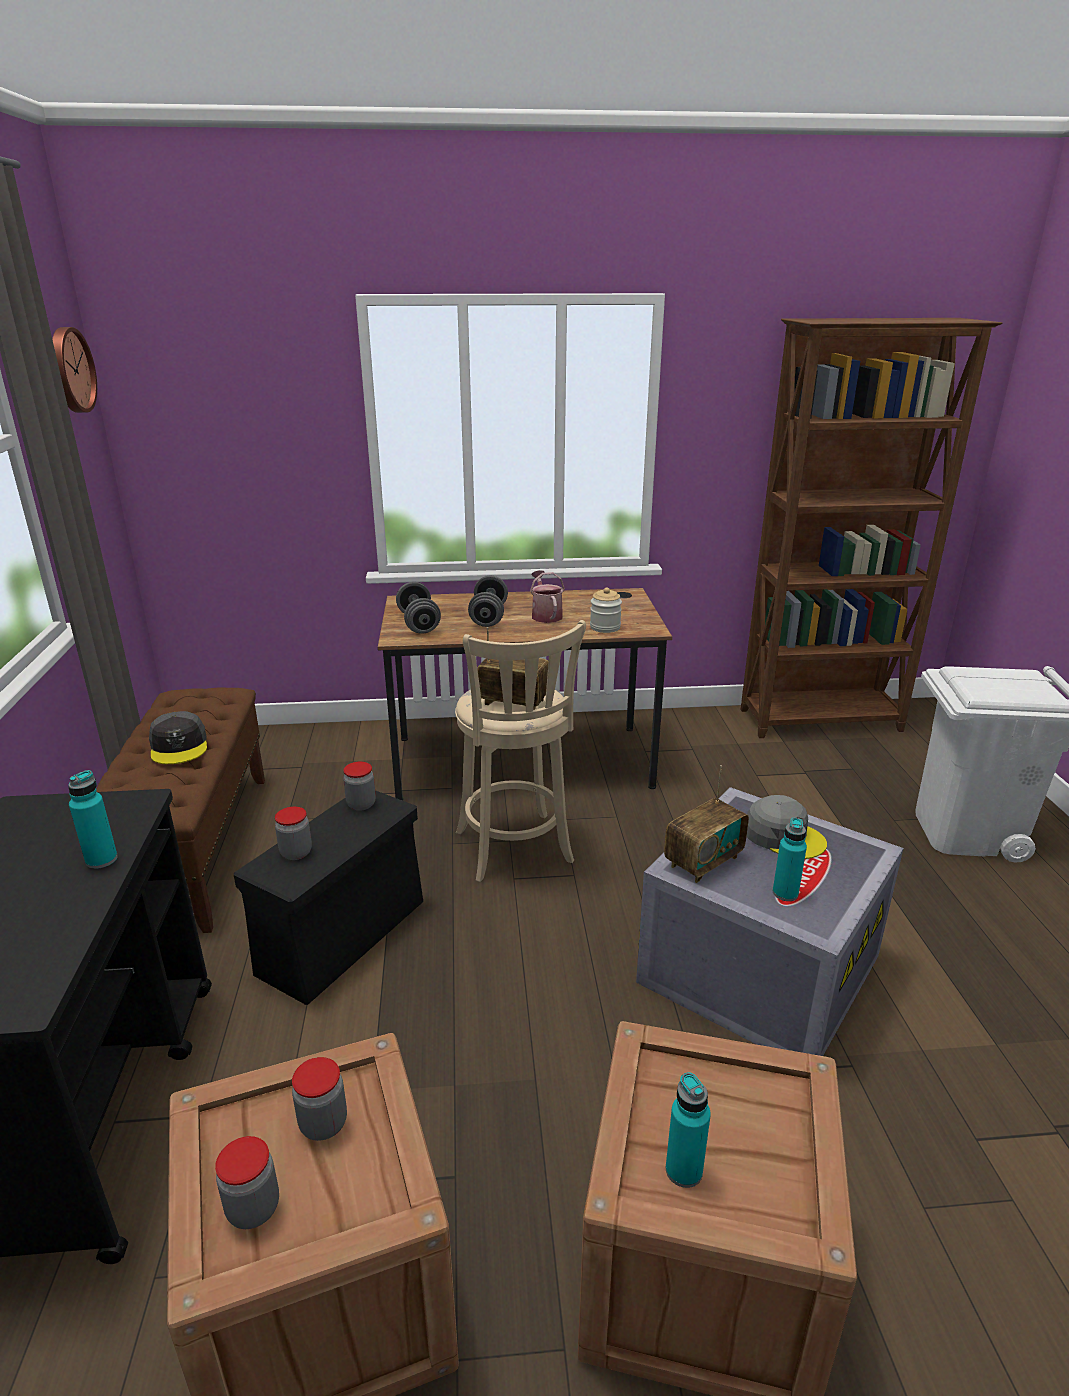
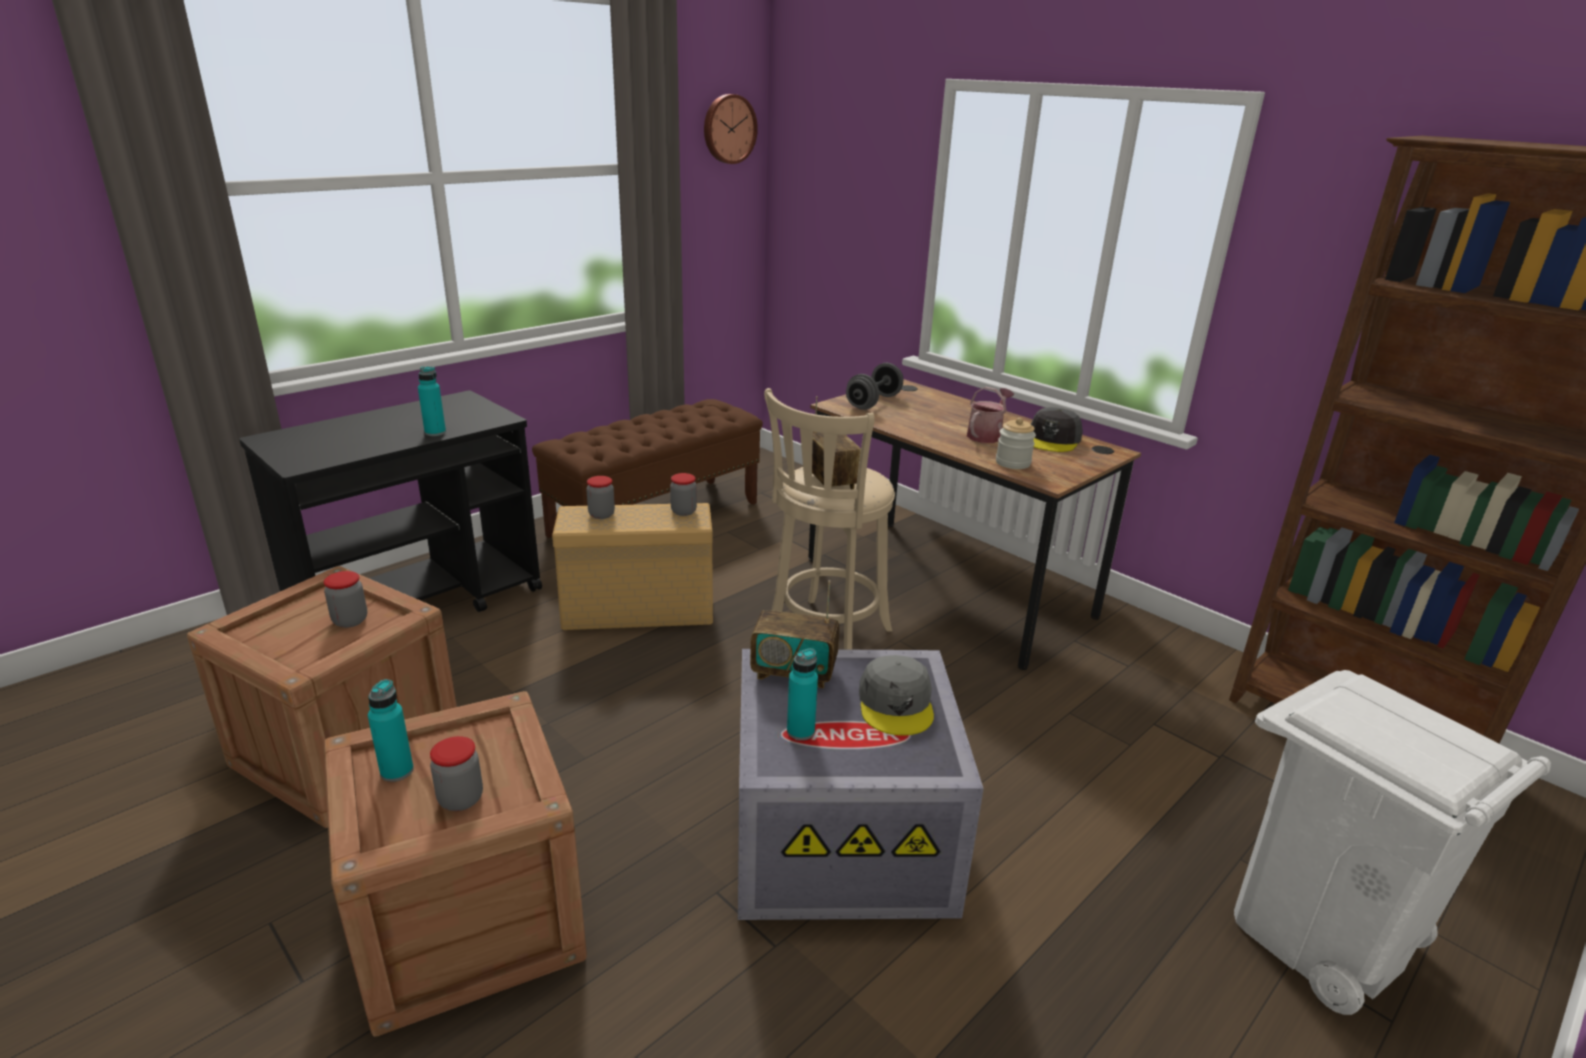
camera: 50 degrees right, 0 degrees up
(179, 746) = (652, 428): grey cap -> grey cap (1052, 440)
(253, 1208) = (275, 626): jar -> jar (461, 799)
(344, 935) = (641, 611): black storage box -> beige storage box
(488, 617) = (936, 418): grey dumbbell -> none

